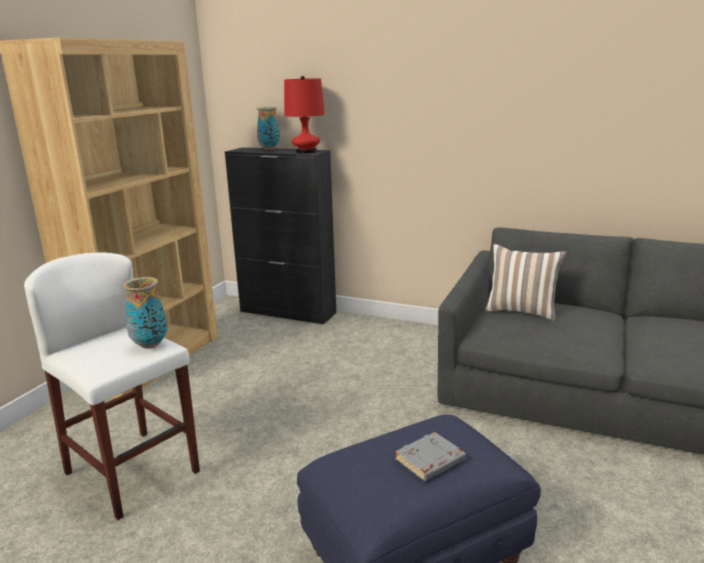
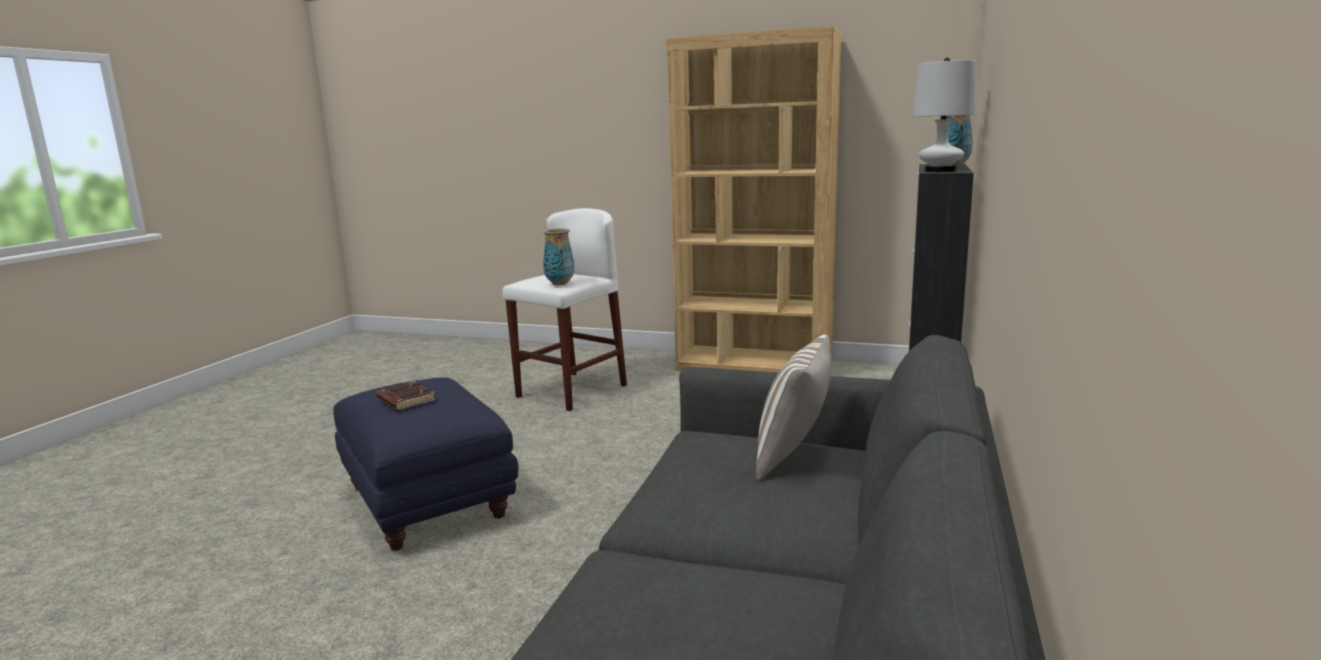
camera: 85 degrees right, 5 degrees down
(306, 152) = (940, 171): red table lamp -> white table lamp
(430, 461) = (405, 401): grey book -> brown book

